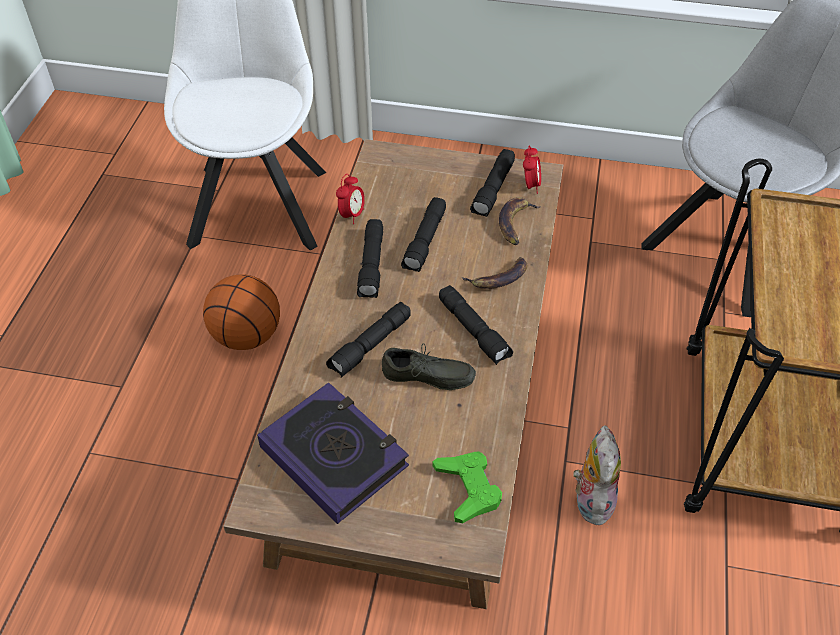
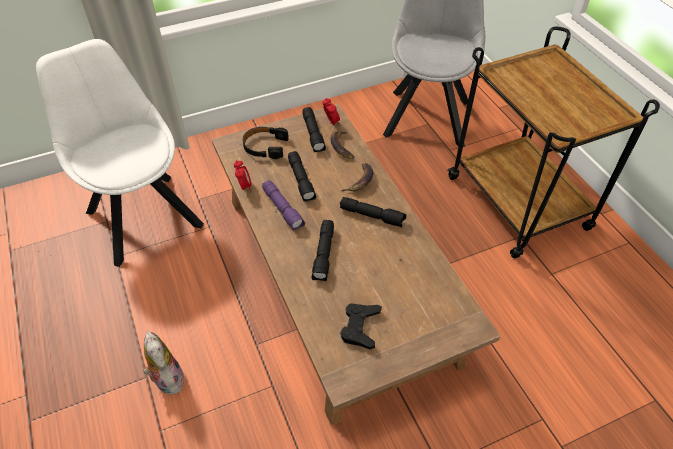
camera: 35 degrees left, 0 degrees up
(247, 336) = (204, 299): basketball -> none
(334, 456) = (360, 327): book -> black game controller
(372, 265) = (283, 209): black flashlight -> purple flashlight
(419, 177) = (265, 146): none -> black headphones
(427, 378) = (371, 255): grey shoe -> none
(468, 488) = (445, 301): green game controller -> none
(591, 499) = (467, 279): plush toy -> plush toy (167, 378)

